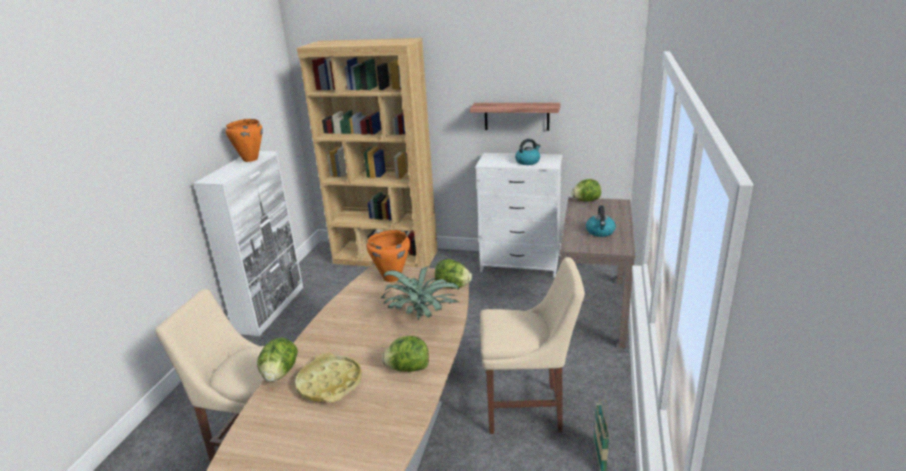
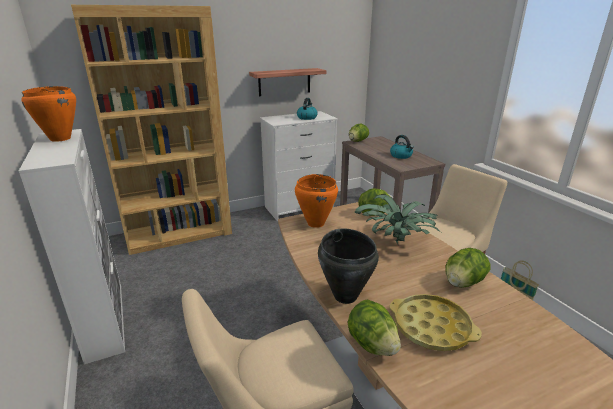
camera: 40 degrees left, 0 degrees up
(317, 339) = (345, 296): none -> black cooking pot

